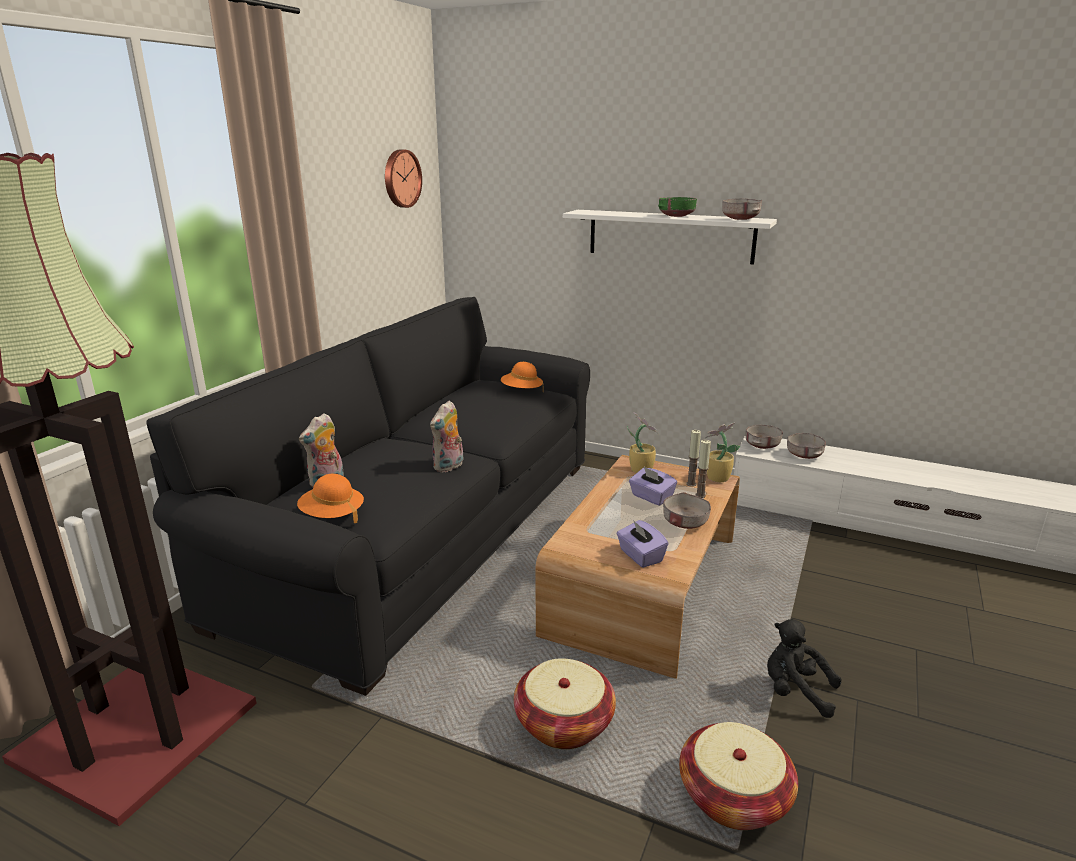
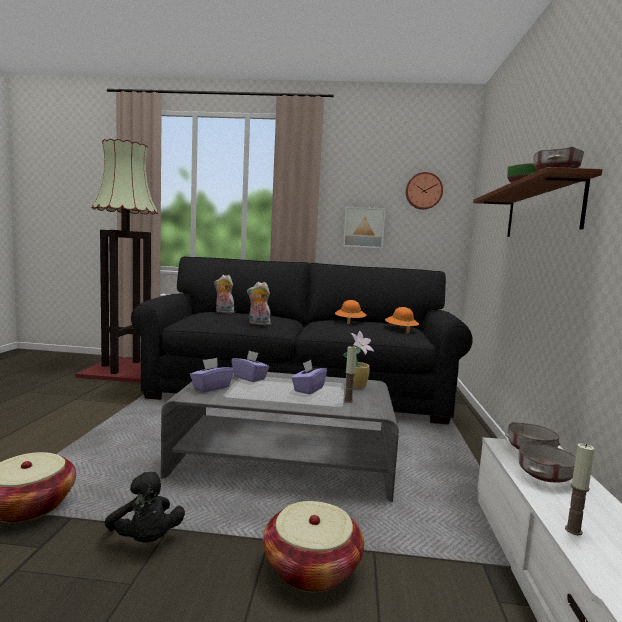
camera: 70 degrees right, 15 degrees down
(332, 515) = (192, 315): orange hat -> orange hat (349, 322)
(352, 251) = (364, 227): none -> picture
(564, 723) = (117, 445): basket -> basket (311, 568)
(601, 526) = (250, 378): none -> purple tissue box
(643, 585) = (283, 461): brown coffee table -> grey coffee table
(670, 236) = (541, 211): white shelf -> brown shelf
(684, 523) = (270, 399): grey bowl -> none
(700, 495) = (328, 404): candle -> candle (573, 530)
(716, 478) = (372, 410): potted plant -> none
(795, 691) = (145, 540): black plush toy -> black plush toy turned 135 degrees clockwise

